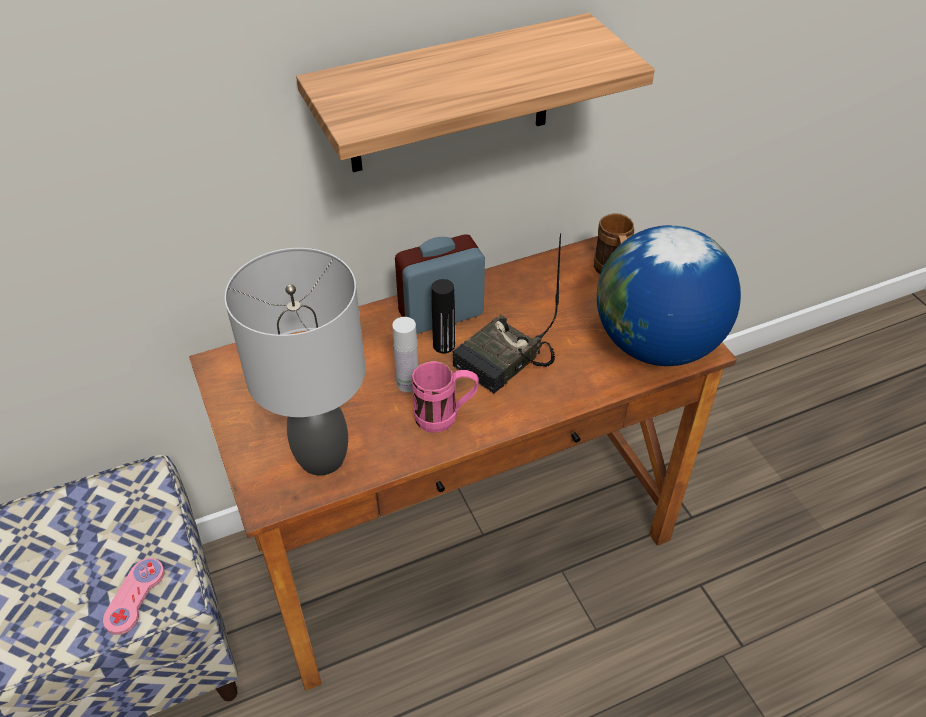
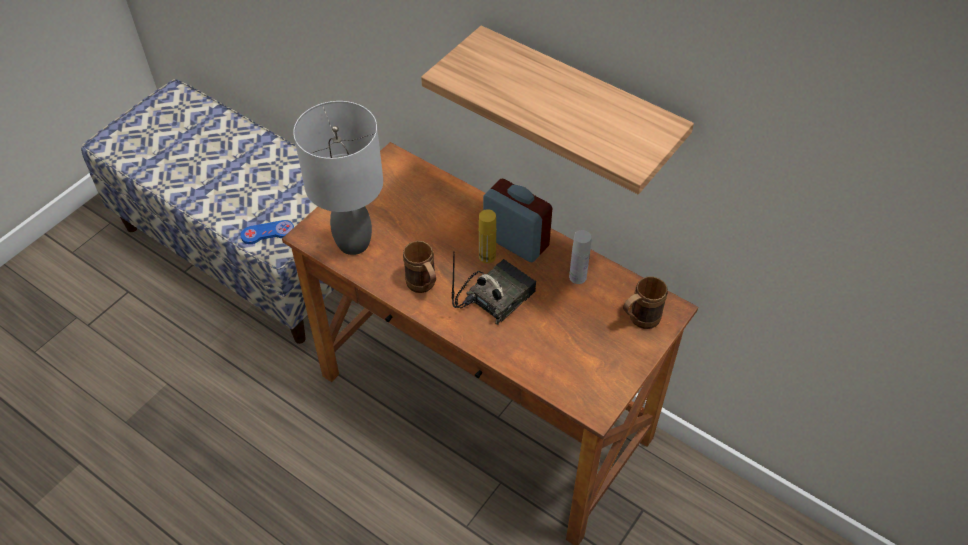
camera: 60 degrees right, 5 degrees up
(135, 596) = (267, 233): pink game controller -> blue game controller
(408, 383) = (440, 254): white bottle -> white bottle (577, 277)
(444, 345) = (487, 256): black bottle -> yellow bottle
(445, 418) = (424, 287): pink mug -> brown mug
(504, 363) = (494, 296): radio -> radio turned 120 degrees clockwise
(656, 344) = (578, 377): globe -> none

